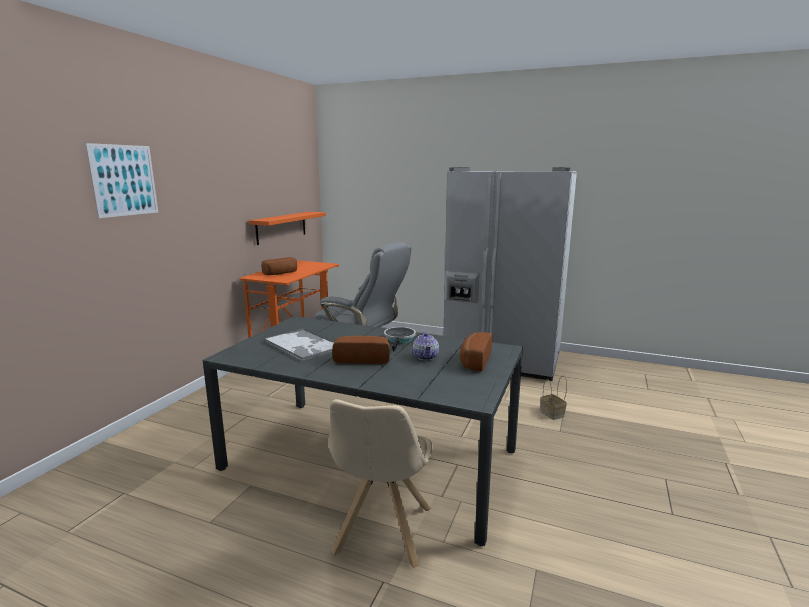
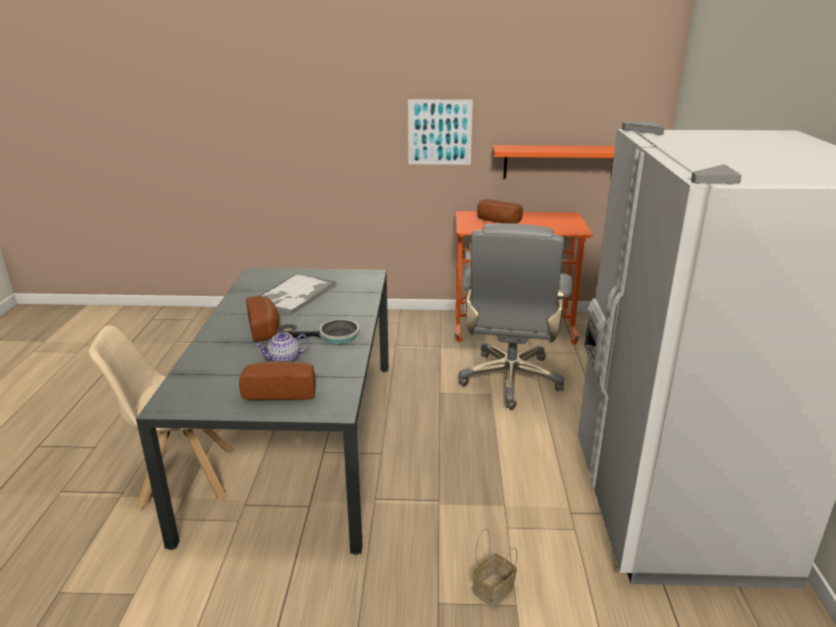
camera: 70 degrees right, 10 degrees up
(124, 180) = (325, 89): picture -> picture (439, 132)

